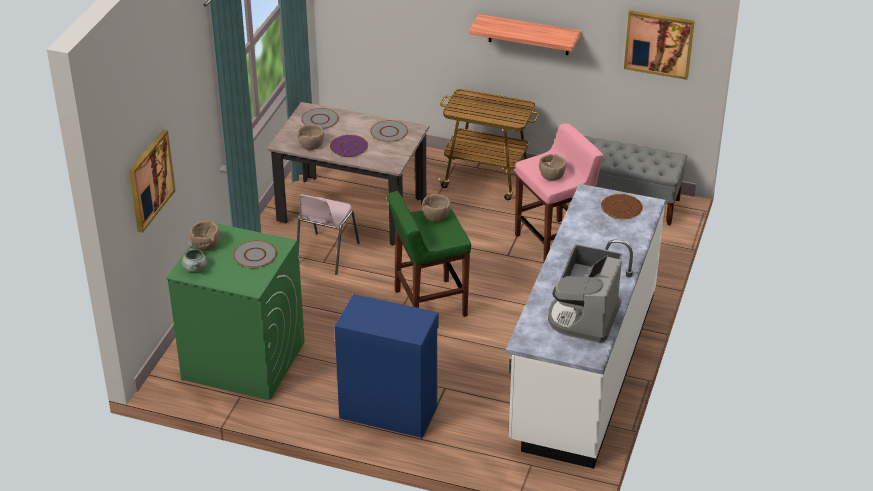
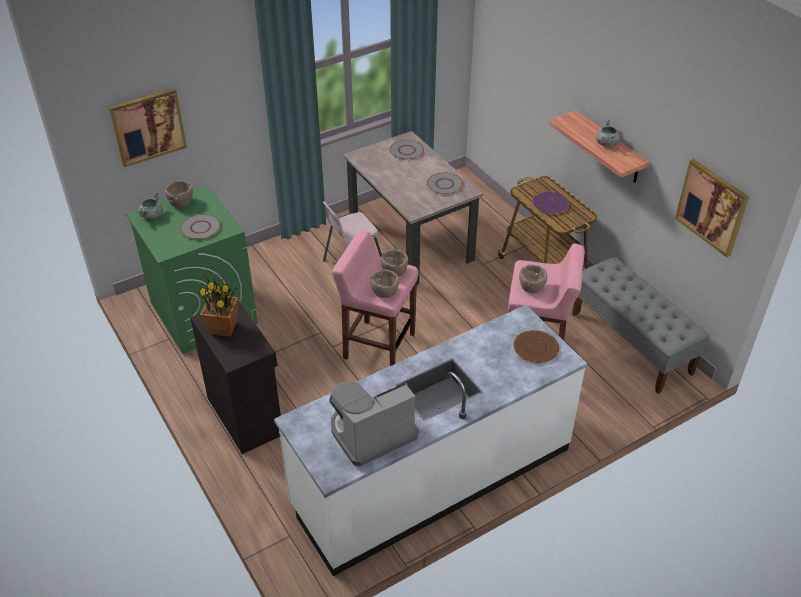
camera: 40 degrees right, 5 degrees up
(311, 145) = (375, 167): brown bowl -> brown bowl (385, 292)
(349, 147) = (400, 181): purple plate -> purple plate (550, 204)
(373, 318) = (223, 328): none -> potted plant
(388, 411) = (245, 415): blue cabinet -> black cabinet
(429, 303) = (378, 345): green stool -> pink stool
(534, 29) = (606, 143): none -> grey cooking pot

